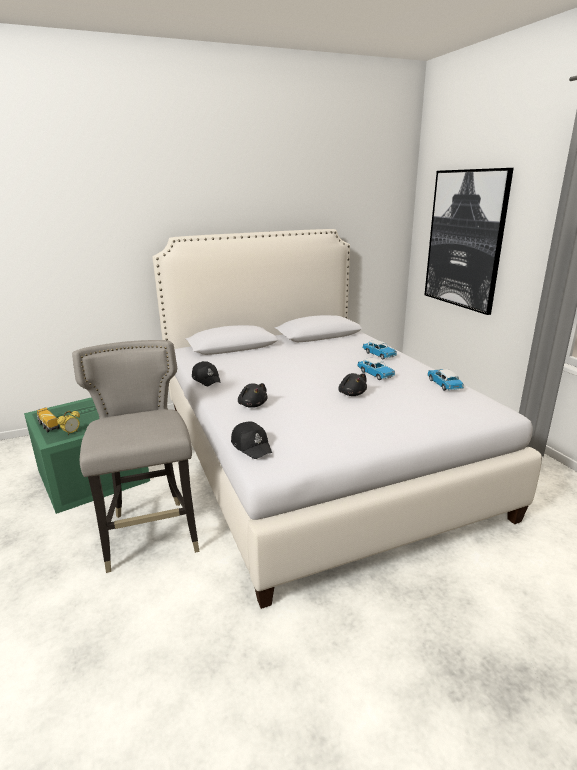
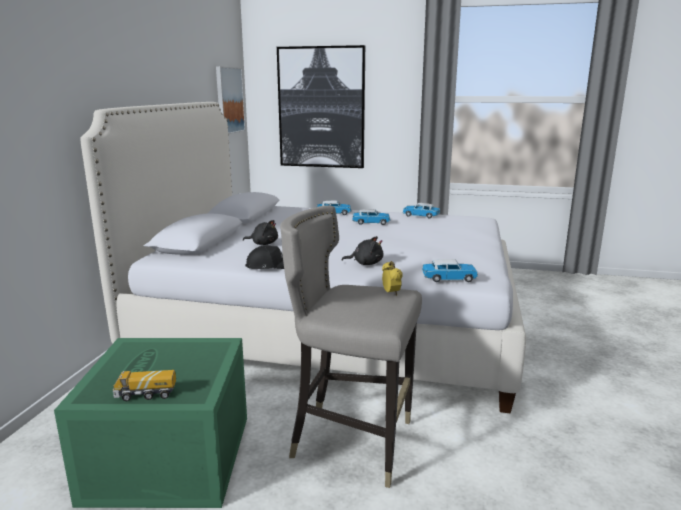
camera: 55 degrees left, 5 degrees down
(71, 433) = (199, 382): alarm clock -> alarm clock (391, 293)
(252, 446) = (449, 278): black cap -> toy car
(351, 394) = (395, 236): black plush toy -> black plush toy (263, 244)
(377, 226) = (229, 100): none -> picture

